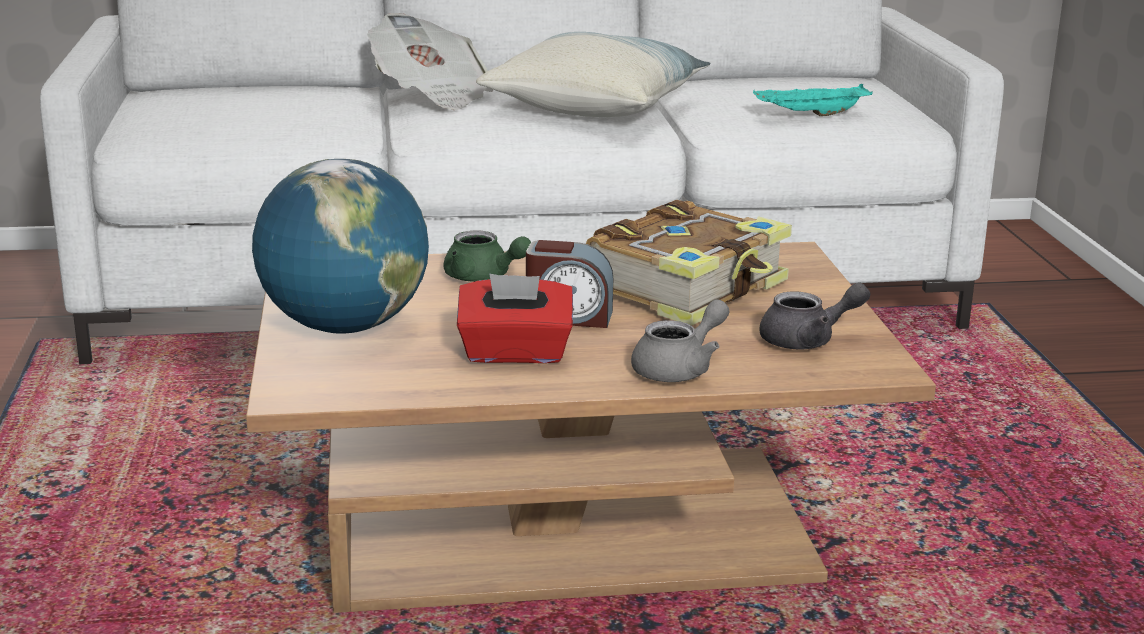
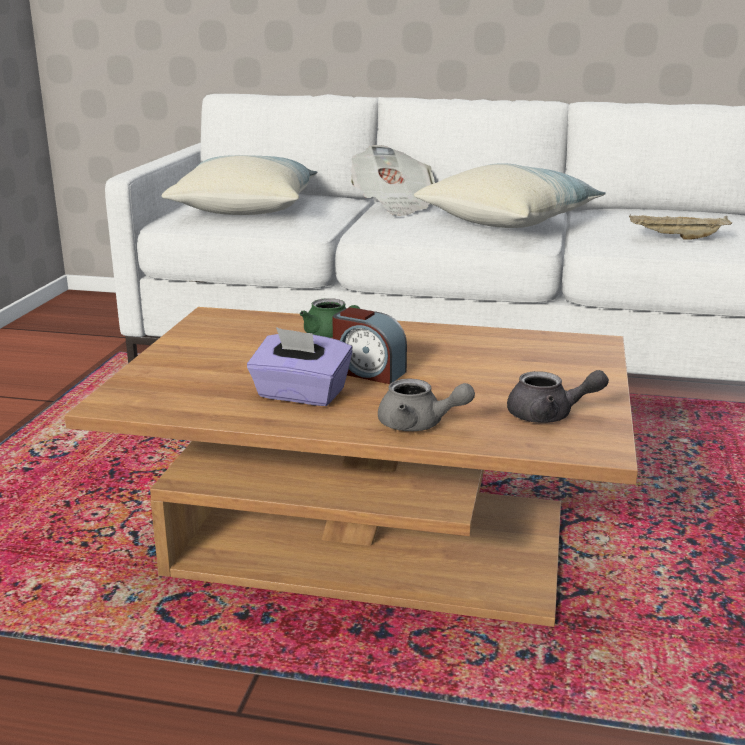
camera: 20 degrees right, 0 degrees up
(229, 114) = (245, 208): none -> pillow
(345, 327) = (197, 360): globe -> none
(515, 353) = (300, 395): red tissue box -> purple tissue box
(680, 369) = (419, 425): grey teapot -> grey teapot turned 45 degrees clockwise
(690, 288) = (485, 361): book -> none
(811, 115) = (676, 238): turquoise tray -> beige tray

